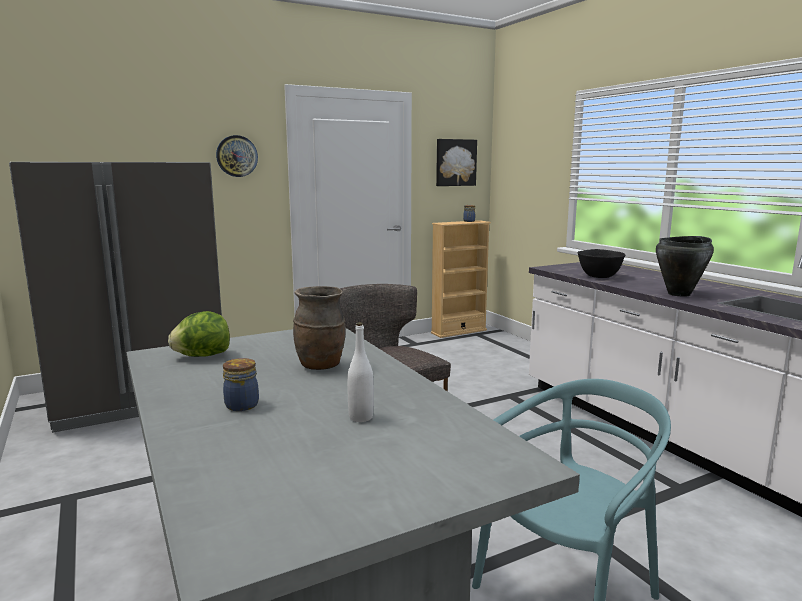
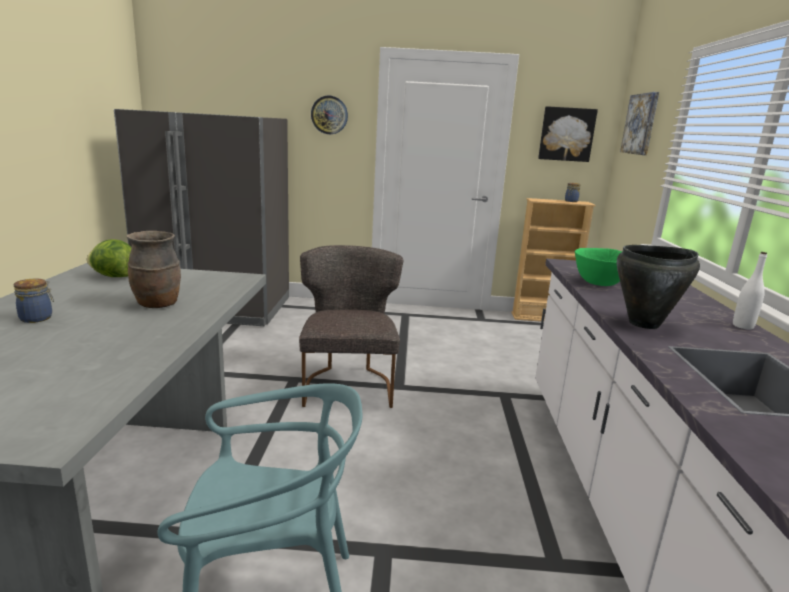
camera: 30 degrees right, 5 degrees up
(361, 417) = (68, 353): white bottle -> white bottle (742, 326)
(524, 151) = (640, 124): none -> picture
(599, 276) = (599, 283): black bowl -> green bowl

